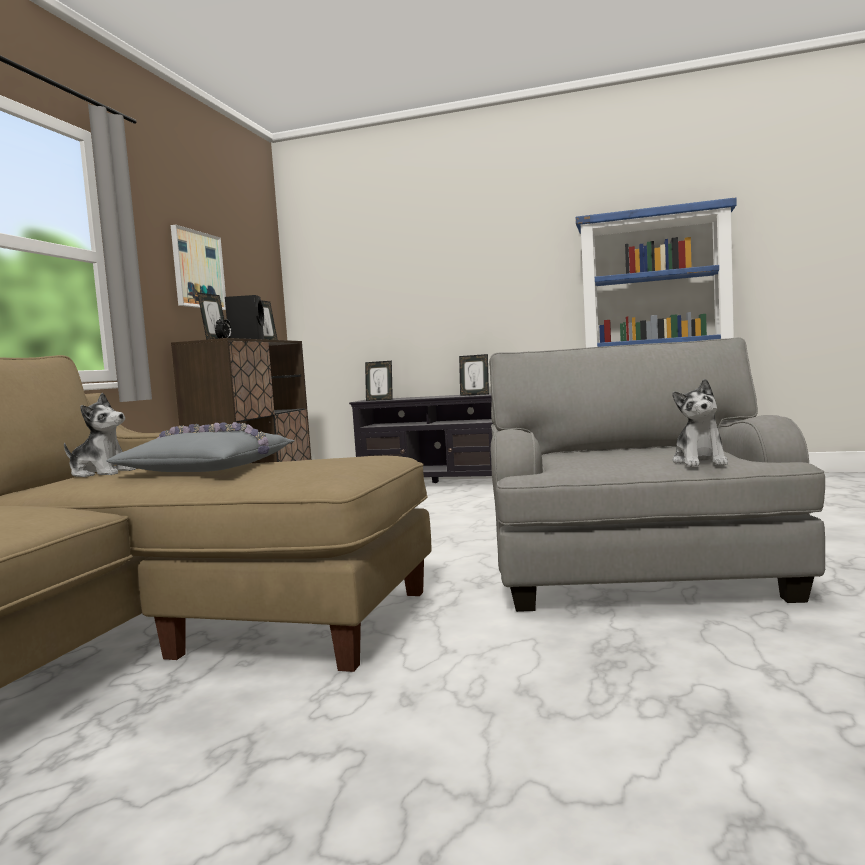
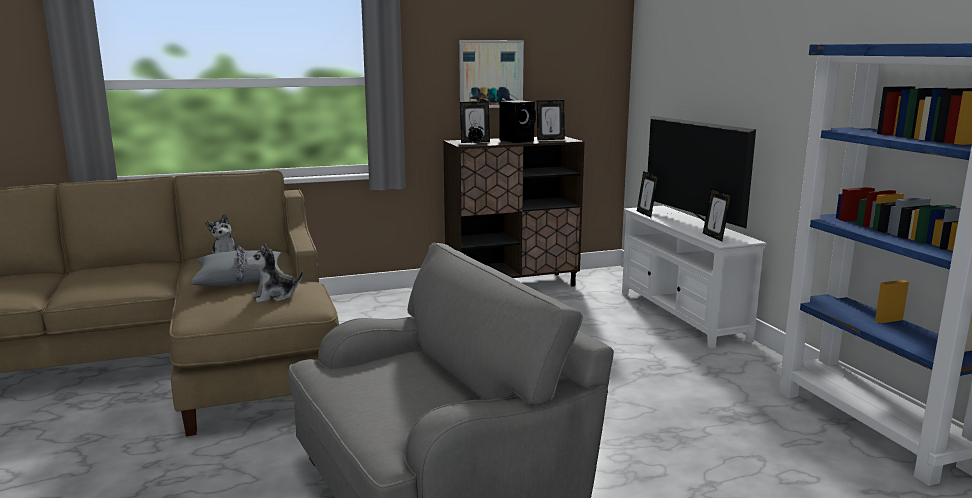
camera: 55 degrees right, 10 degrees up
(430, 396) = (691, 223): none -> television
(434, 483) = (682, 316): black tv stand -> white tv stand
(700, 461) = (374, 420): plush toy -> plush toy (275, 296)

